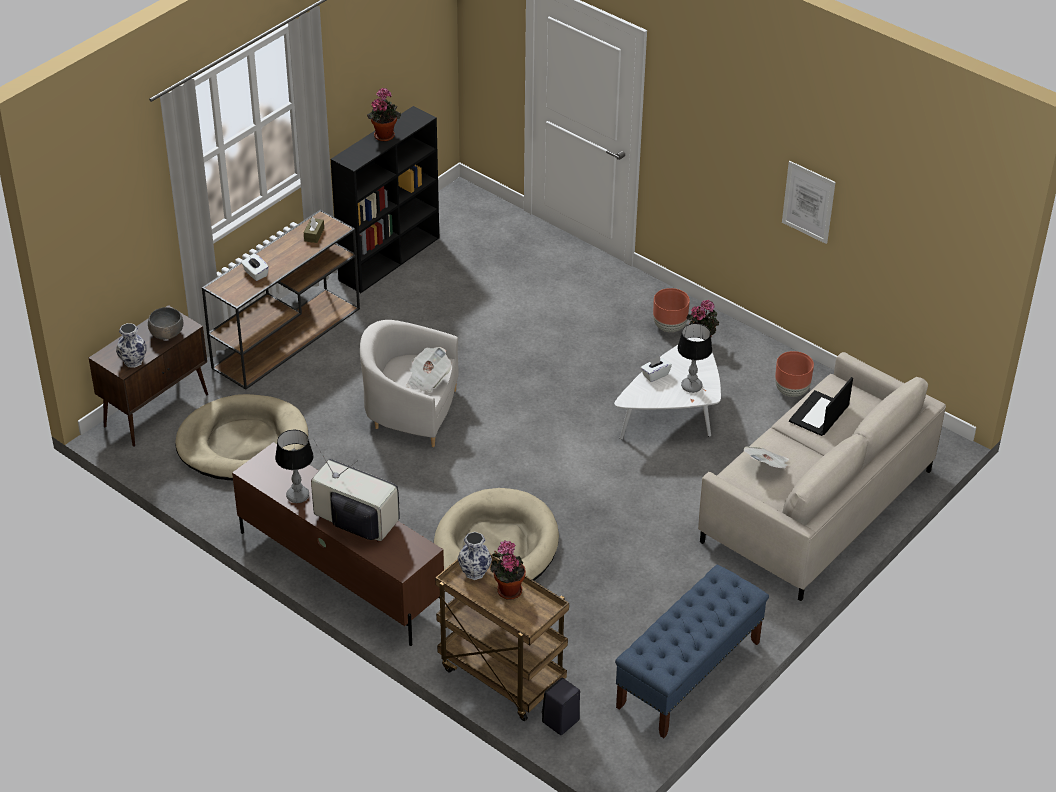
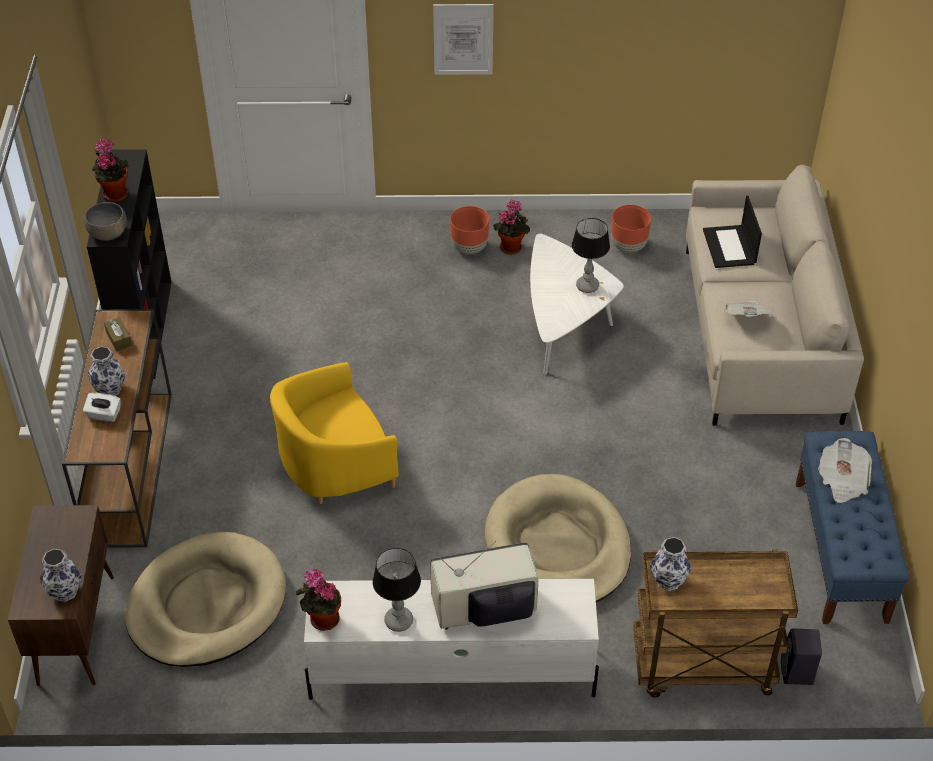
camera: 40 degrees left, 5 degrees up
(166, 333) = (67, 537): grey bowl -> grey bowl (108, 233)
(275, 261) = (110, 389): none -> vase
(339, 573) = (450, 671): brown tv stand -> white tv stand
(410, 412) = (335, 466): white armchair -> yellow armchair
(427, 379) = (351, 421): newspaper -> newspaper (842, 481)
(507, 589) = (715, 577): potted plant -> potted plant (321, 619)
(655, 375) = (546, 294): white tissue box -> none
(808, 202) = (596, 52): picture -> picture (463, 39)

